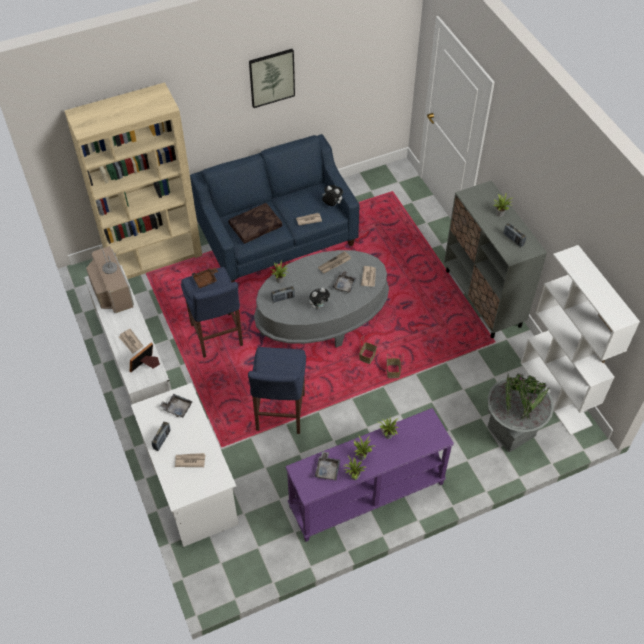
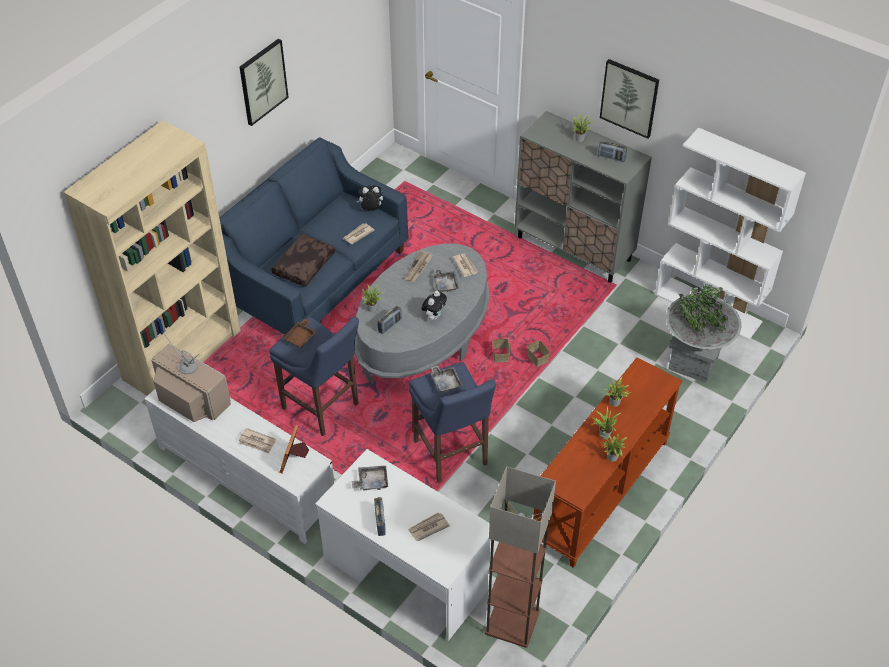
camera: 30 degrees left, 5 degrees down
(234, 557) = (511, 622): none -> floor lamp
(327, 469) = (580, 464): grey tray -> grey tray (445, 382)
(366, 496) = (601, 492): purple console table -> brown console table
(542, 197) = (629, 98): none -> picture

